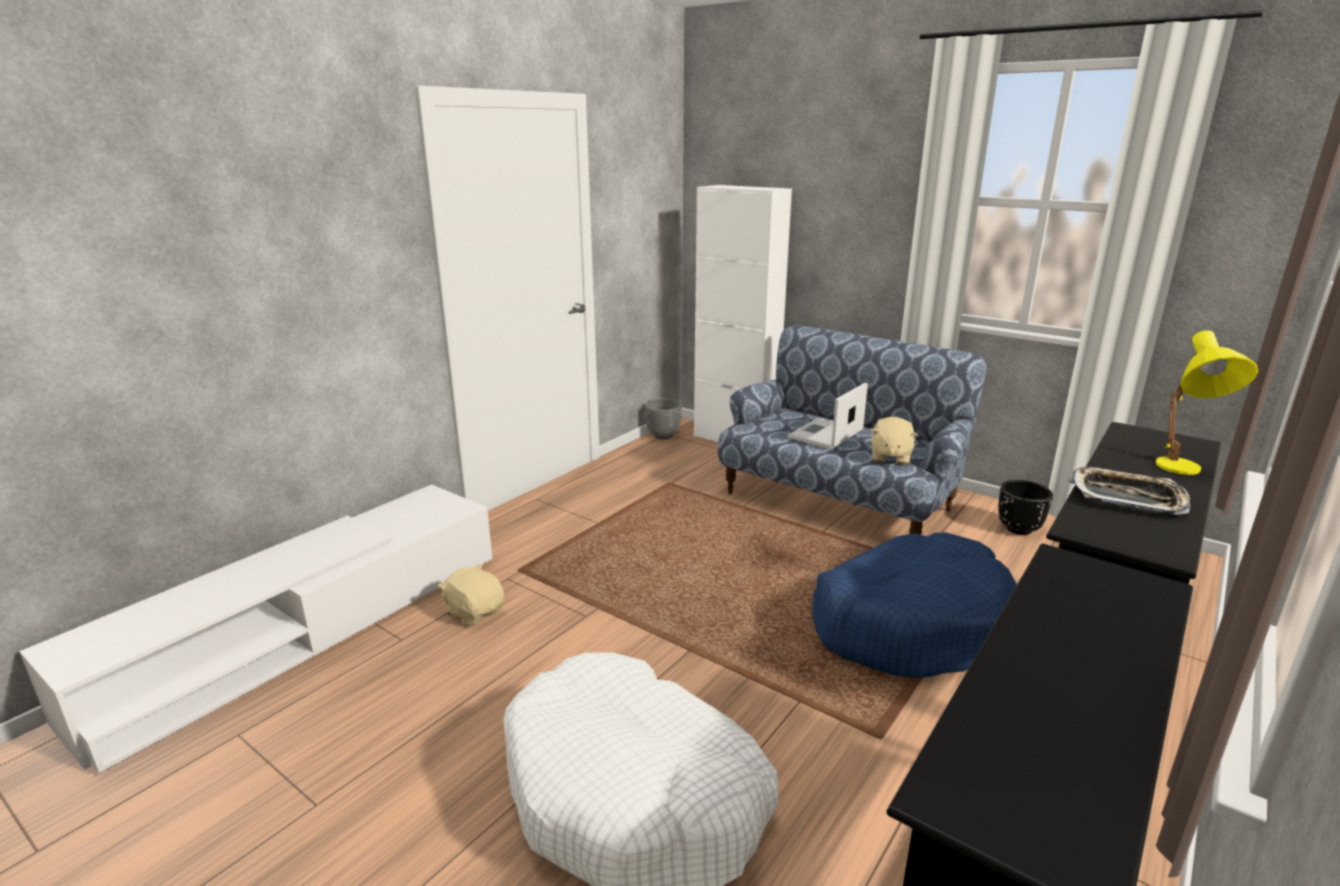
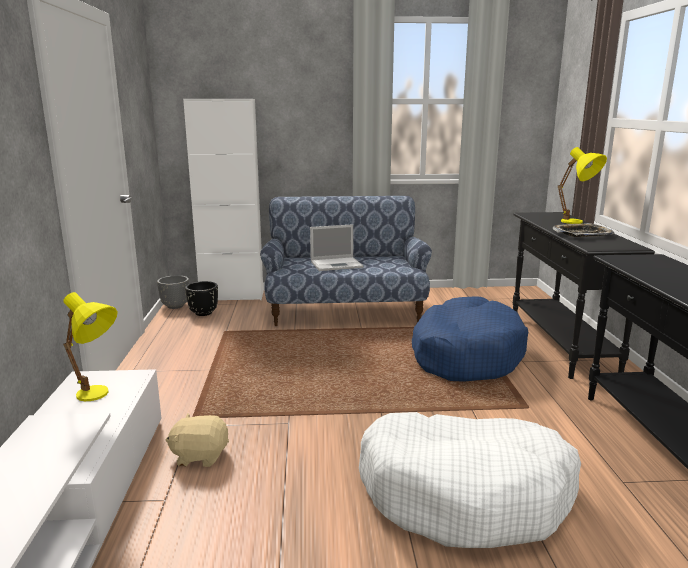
camera: 40 degrees left, 5 degrees down
(410, 518) = (98, 397): none -> yellow table lamp
(825, 435) = (337, 264): laptop -> laptop turned 105 degrees counterclockwise
(890, 457) = (390, 266): beige plush toy -> none
(1019, 529) = (449, 298): black planter -> black planter (203, 313)

